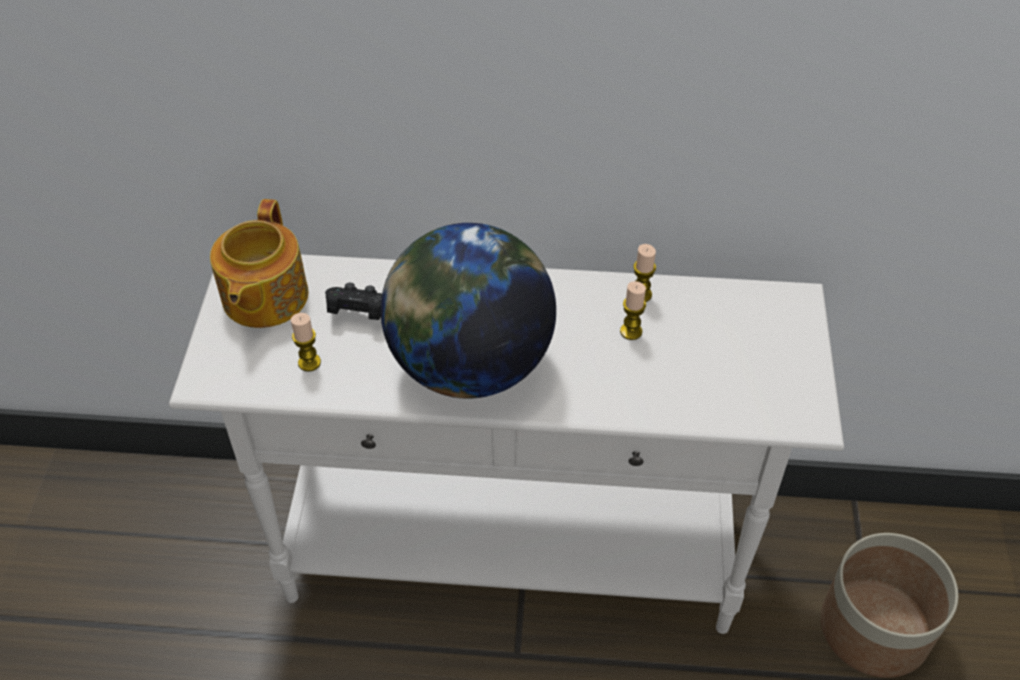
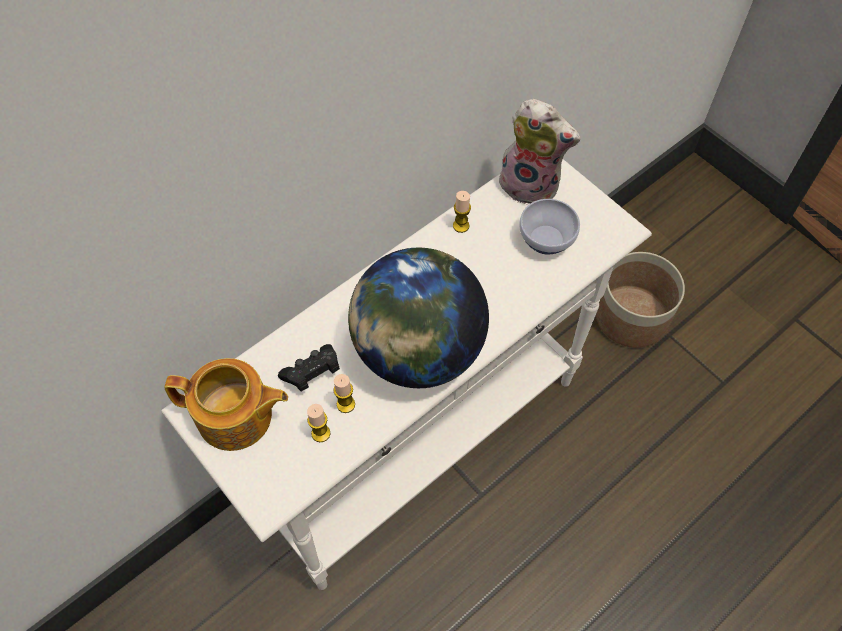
camera: 45 degrees left, 10 degrees up
(263, 298) = (236, 417): teapot -> teapot turned 45 degrees counterclockwise
(631, 331) = (481, 253): candle -> candle (346, 404)
(710, 367) = (545, 241): none -> bowl
(759, 310) = (531, 185): none -> plush toy

